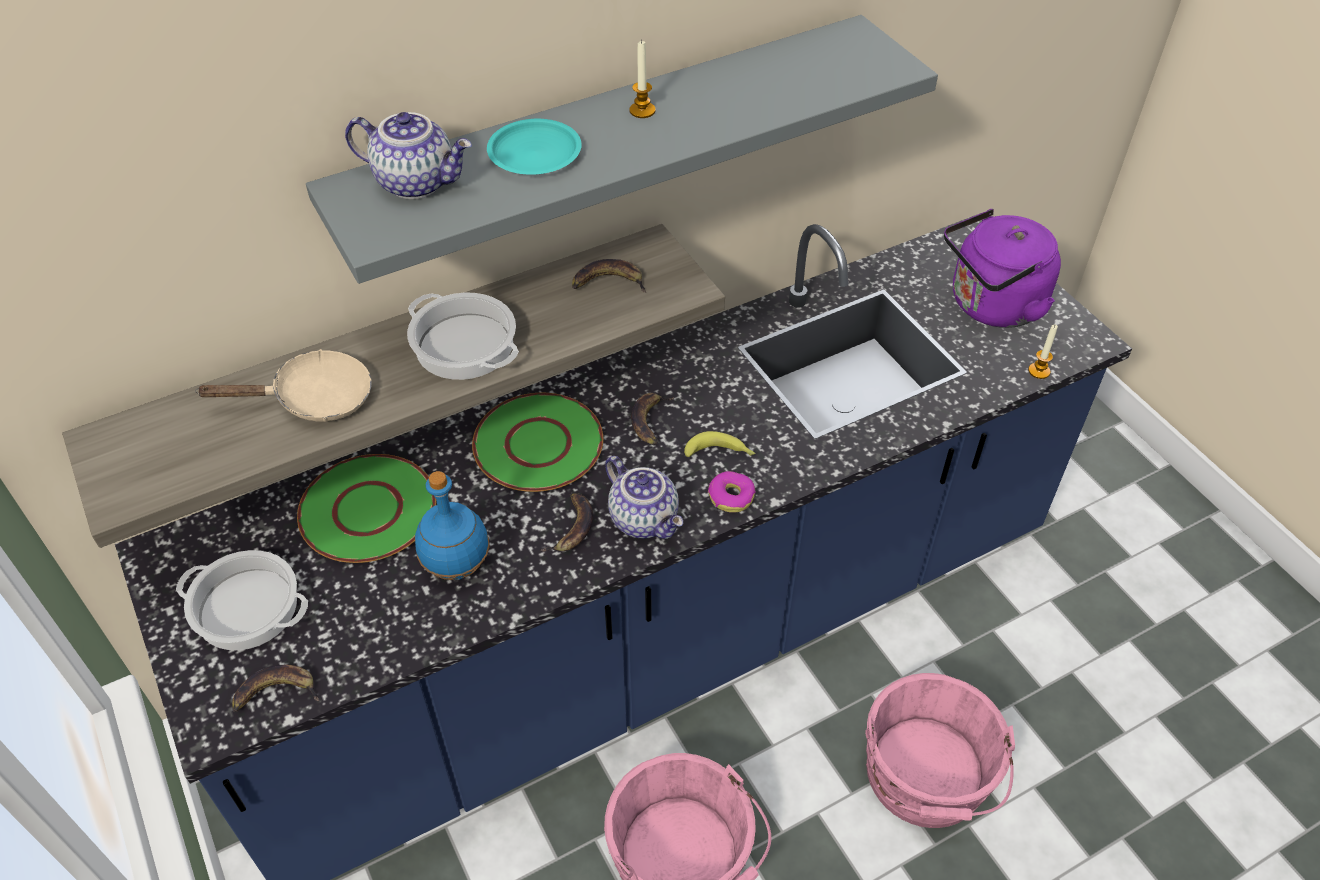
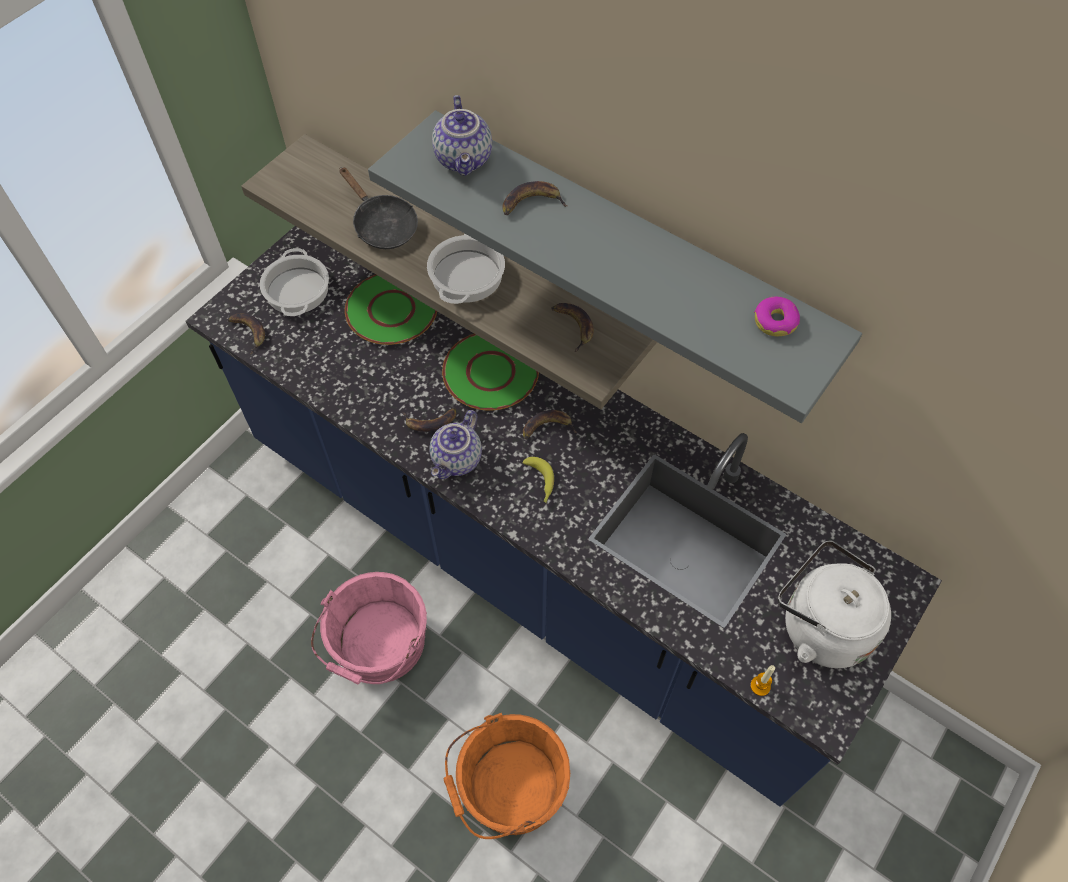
camera: 65 degrees right, 10 degrees up
(314, 399) = (382, 225): beige frying pan -> black frying pan
(456, 566) = (370, 374): blue bottle -> none
(534, 153) = (531, 203): turquoise plate -> banana
(642, 110) = (620, 241): candle -> none
(731, 496) = (503, 504): donut -> donut (775, 321)
(926, 779) = (508, 787): pink bucket -> orange bucket
(991, 306) = (820, 625): purple kettle -> white kettle

